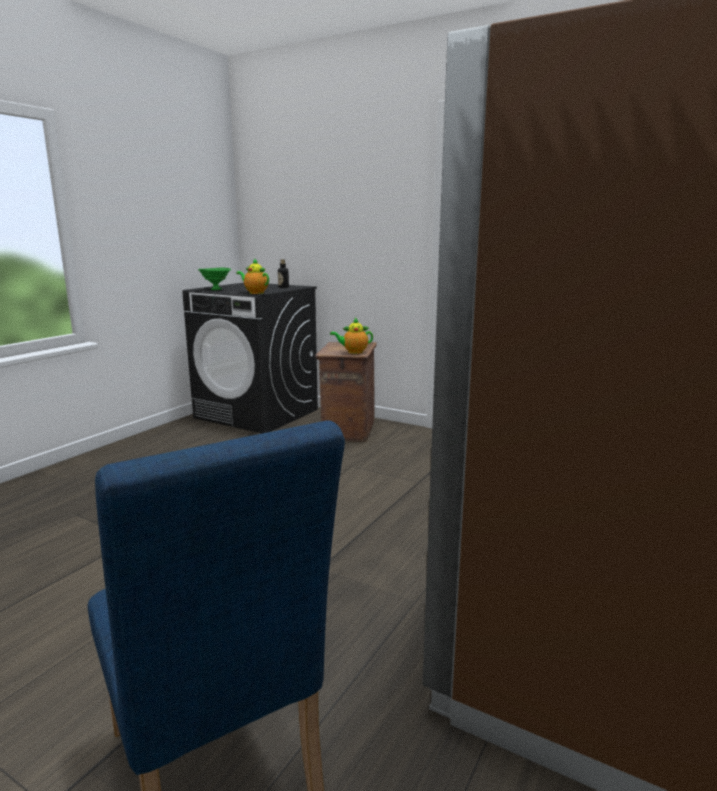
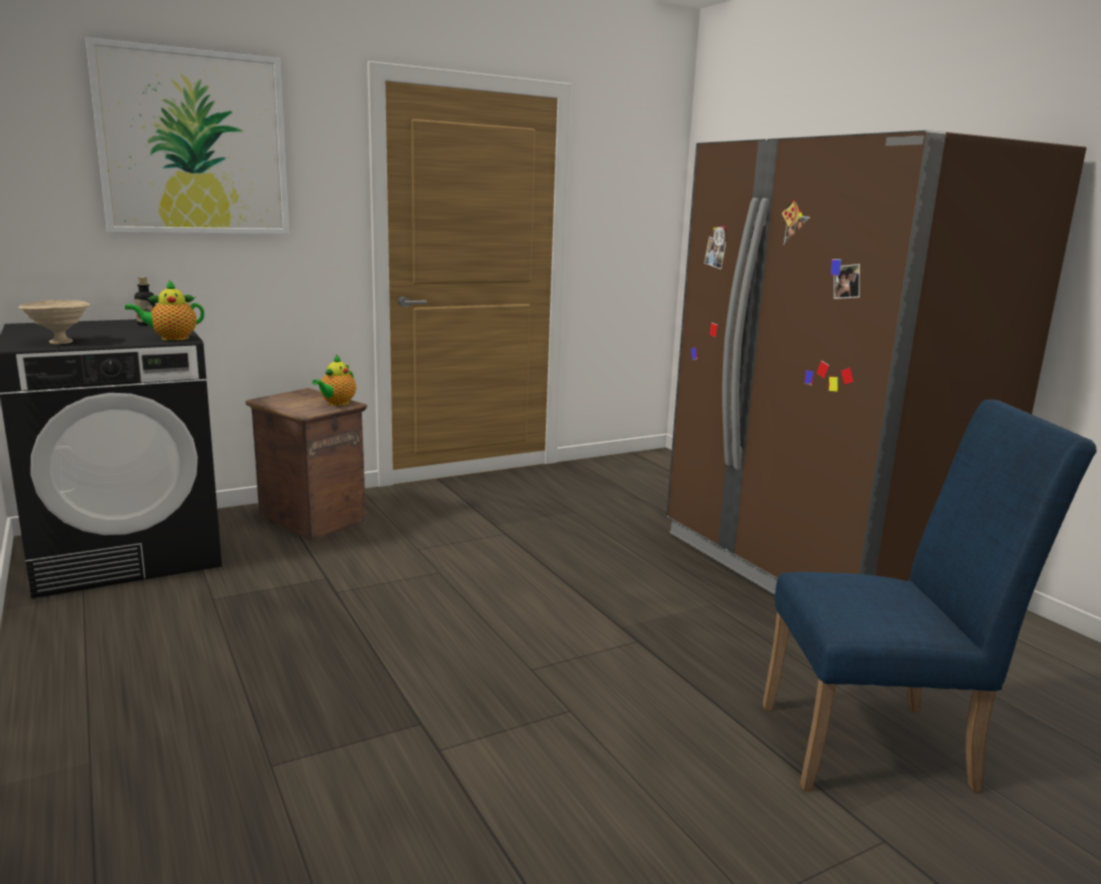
camera: 60 degrees left, 0 degrees up
(215, 289) = (59, 342): green bowl -> beige bowl
(330, 177) = (194, 143): none -> picture

